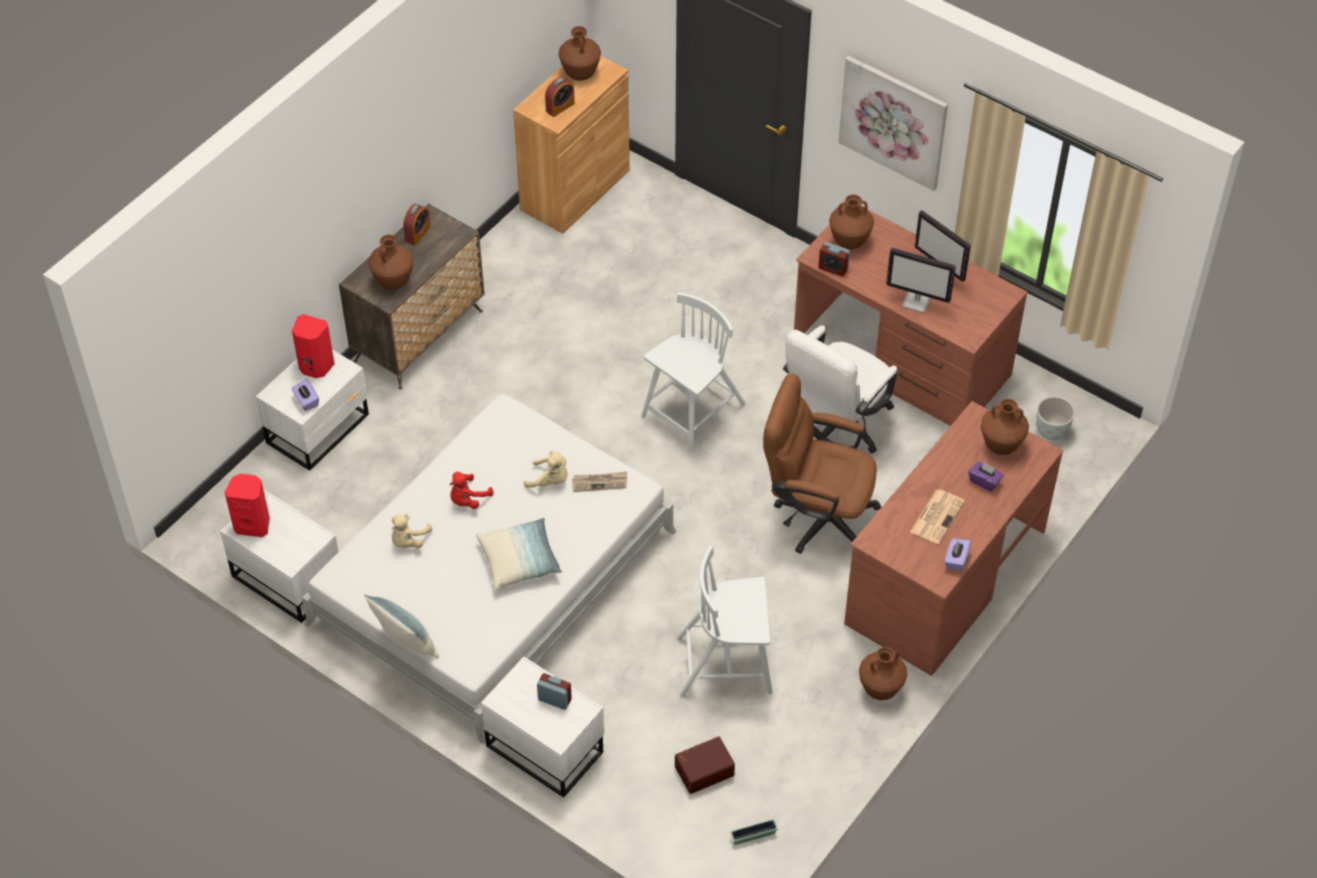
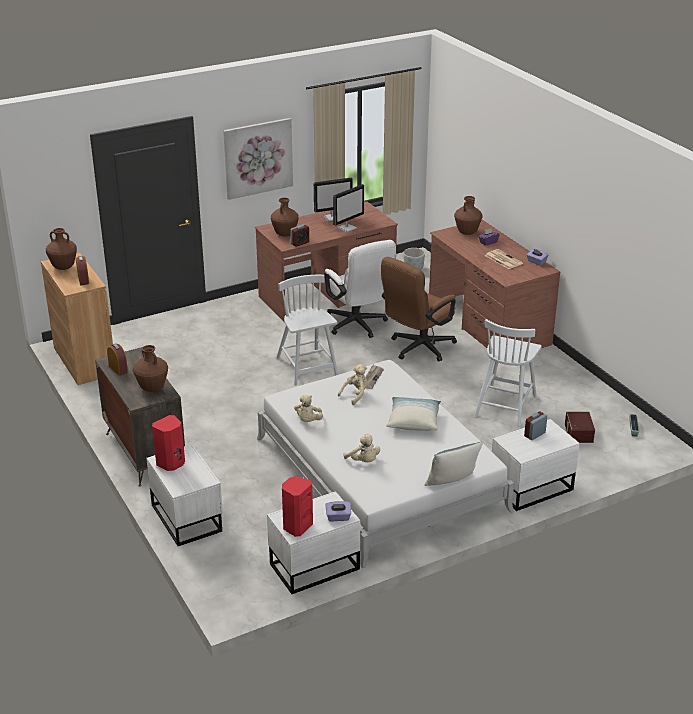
camera: 65 degrees left, 20 degrees down
(306, 401) = (200, 475): purple tissue box -> purple tissue box (338, 517)
(467, 455) = (308, 421): none -> beige plush toy
(468, 499) = (346, 429): red plush toy -> none
(880, 690) = (552, 362): brown vase -> none

